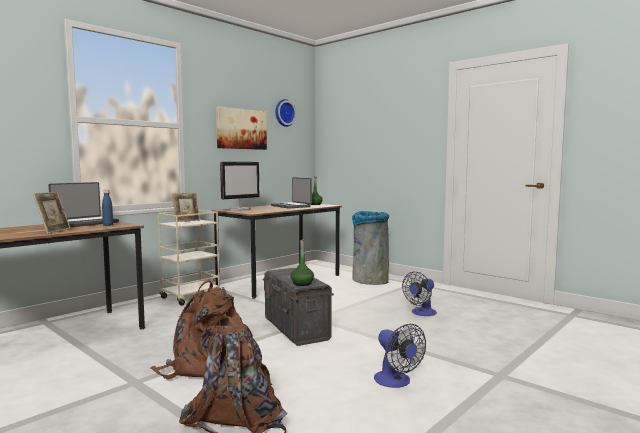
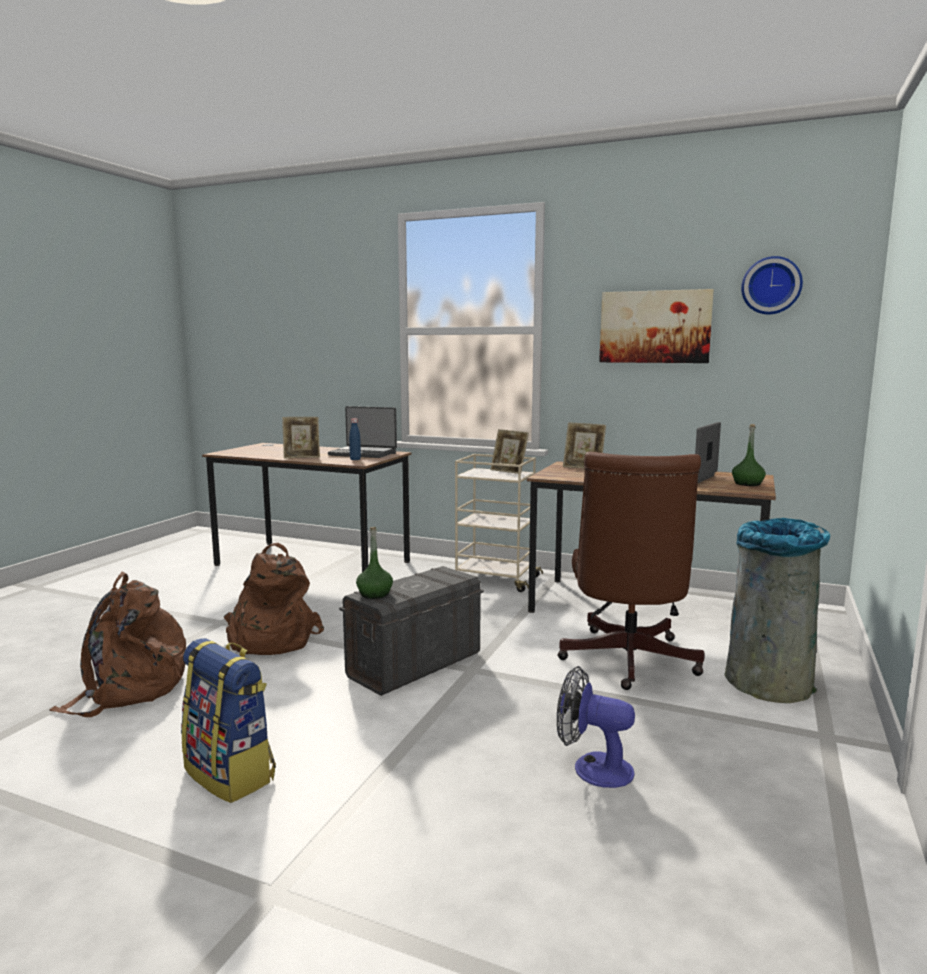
camera: 70 degrees right, 5 degrees up
(239, 209) = (583, 467): monitor -> picture frame
(335, 293) = (627, 662): none -> brown office chair
(396, 382) = (231, 774): fan -> backpack

